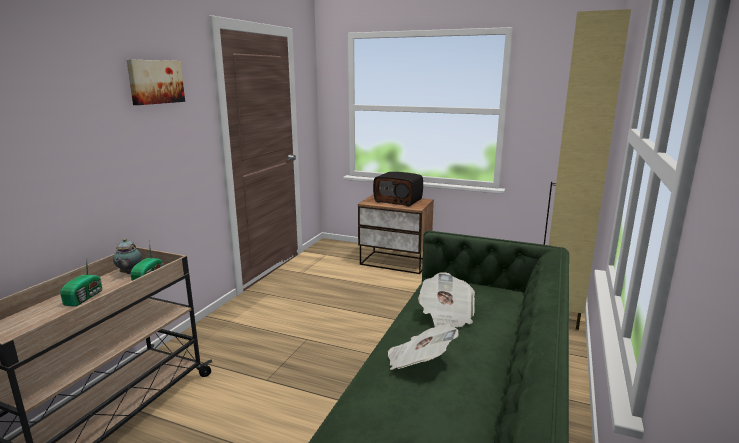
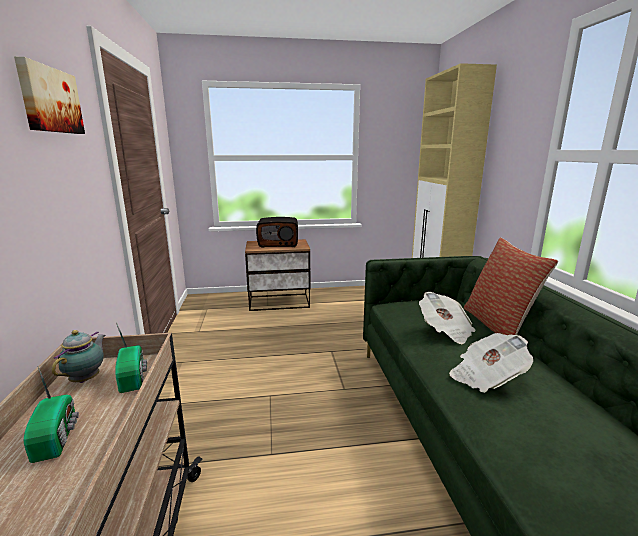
camera: 30 degrees left, 0 degrees up
(129, 273) = (87, 378): teapot -> teapot turned 135 degrees counterclockwise
(513, 327) = (498, 325): none -> pillow

